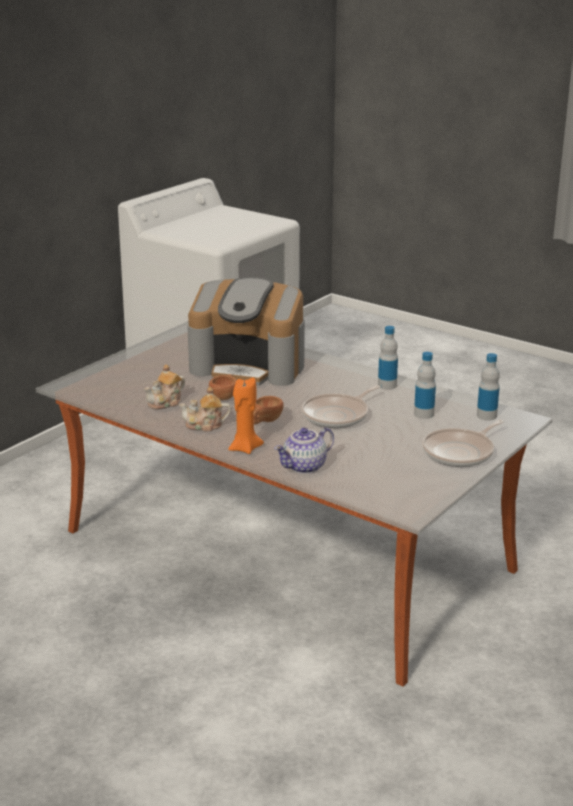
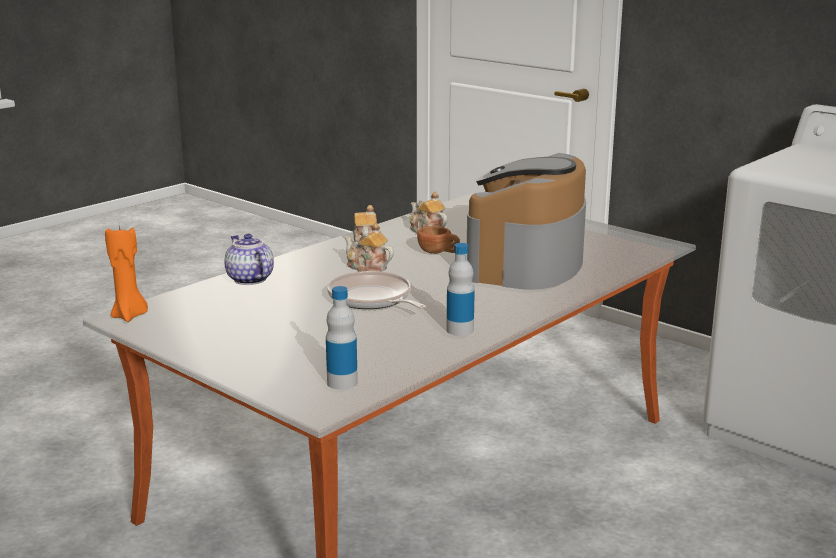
camera: 95 degrees right, 5 degrees down
(245, 448) = (305, 258): orange candle -> orange candle (130, 316)
(265, 421) = (367, 267): brown cup -> teapot
(424, 414) = (361, 344): bottle -> none
(461, 452) = (239, 355): frying pan -> none

